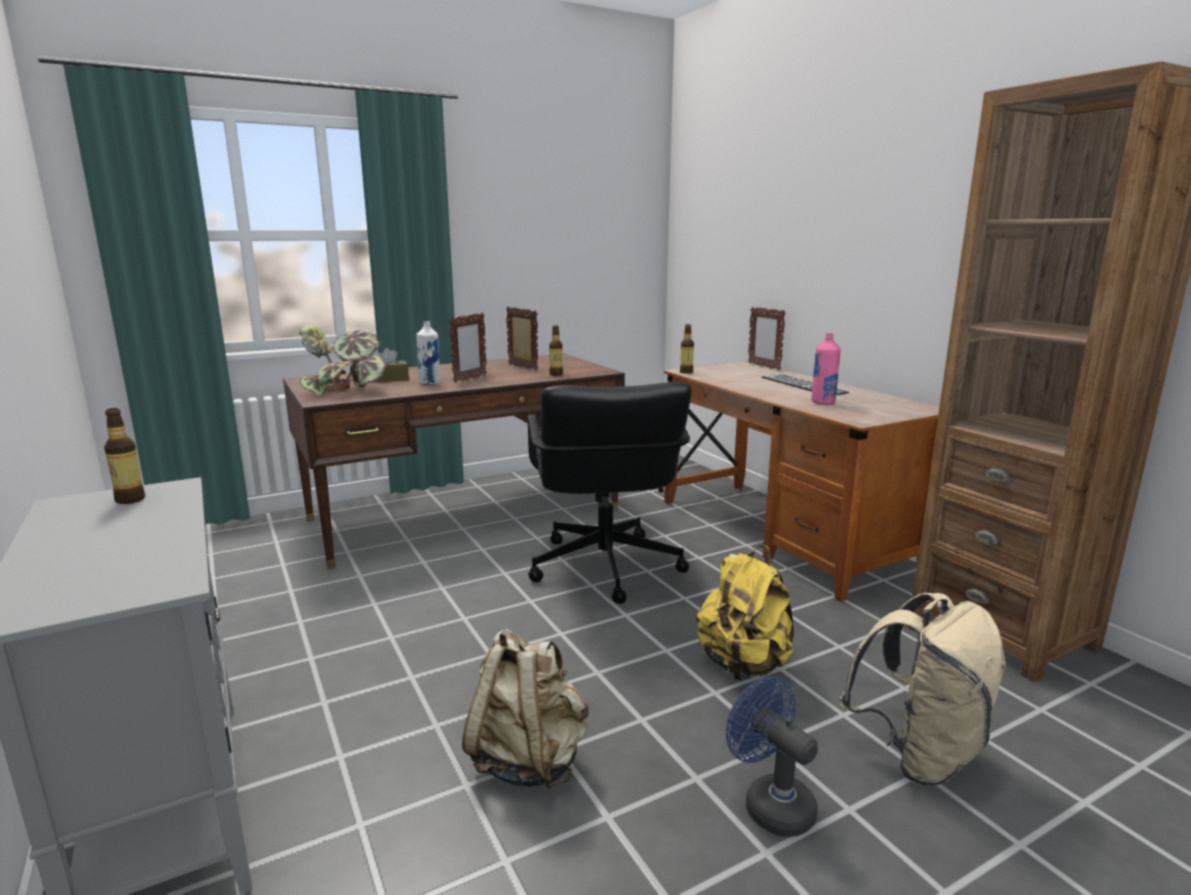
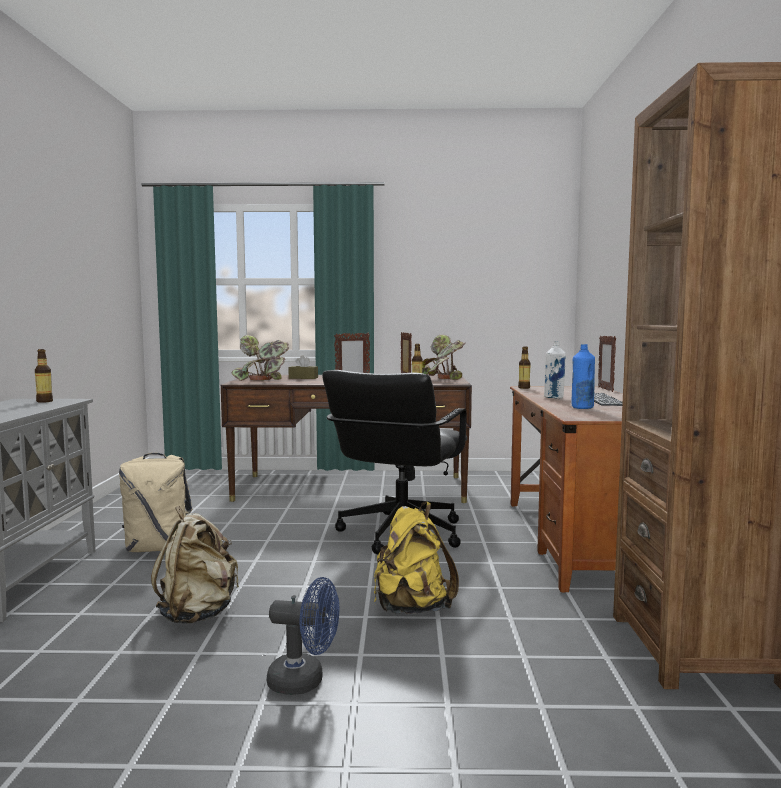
camera: 30 degrees right, 10 degrees down
(430, 383) = (321, 381): white bottle -> white bottle (554, 398)
(565, 365) = (440, 379): none -> potted plant
(770, 803) = (305, 681): blue fan -> blue fan turned 105 degrees clockwise
(823, 402) = (582, 408): pink bottle -> blue bottle
(918, 754) = (463, 695): beige backpack -> beige backpack (158, 548)

